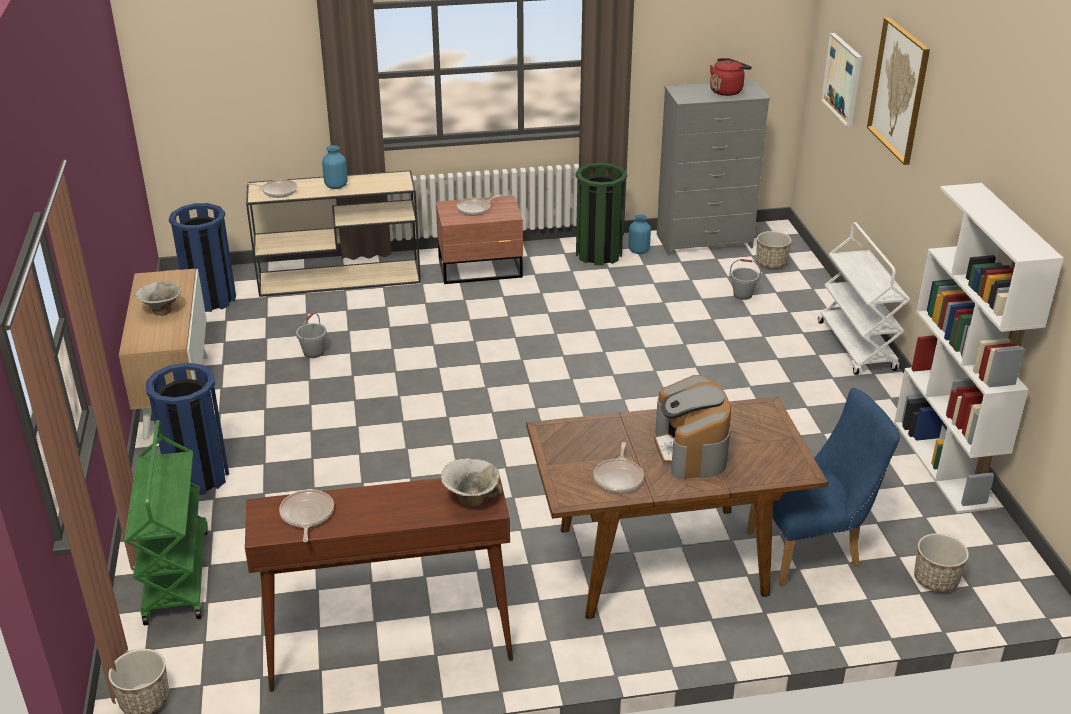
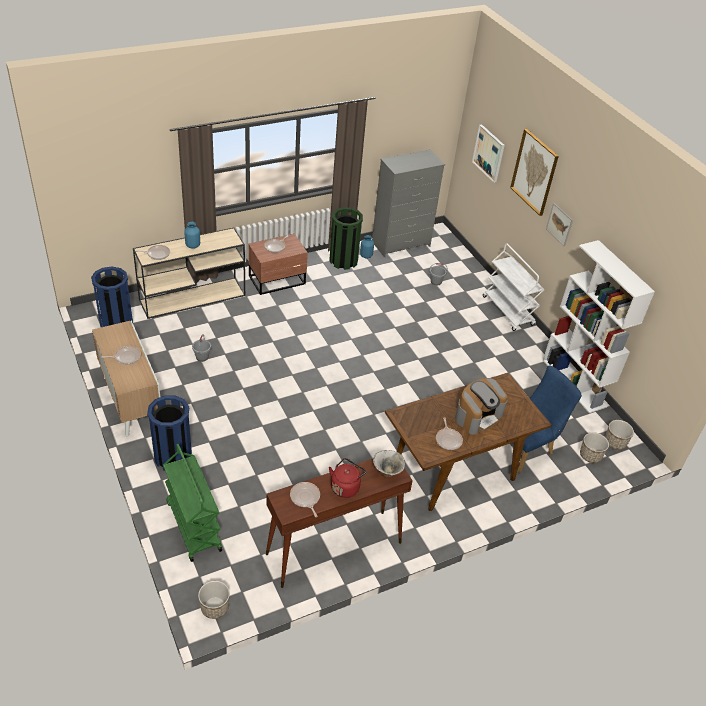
camera: 20 degrees left, 10 degrees up
(161, 311) = (126, 357): bowl -> frying pan
(691, 451) = (478, 416): coffee machine -> coffee machine turned 105 degrees counterclockwise
(727, 91) = (418, 160): red kettle -> red kettle (346, 486)
(771, 264) = (444, 257): planter -> planter (615, 442)
(931, 173) = (559, 224): none -> picture

